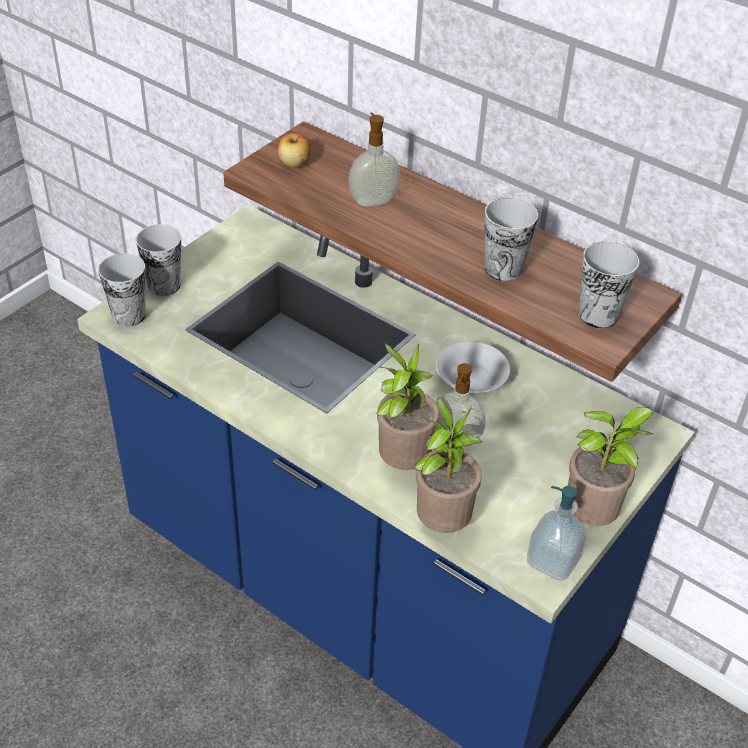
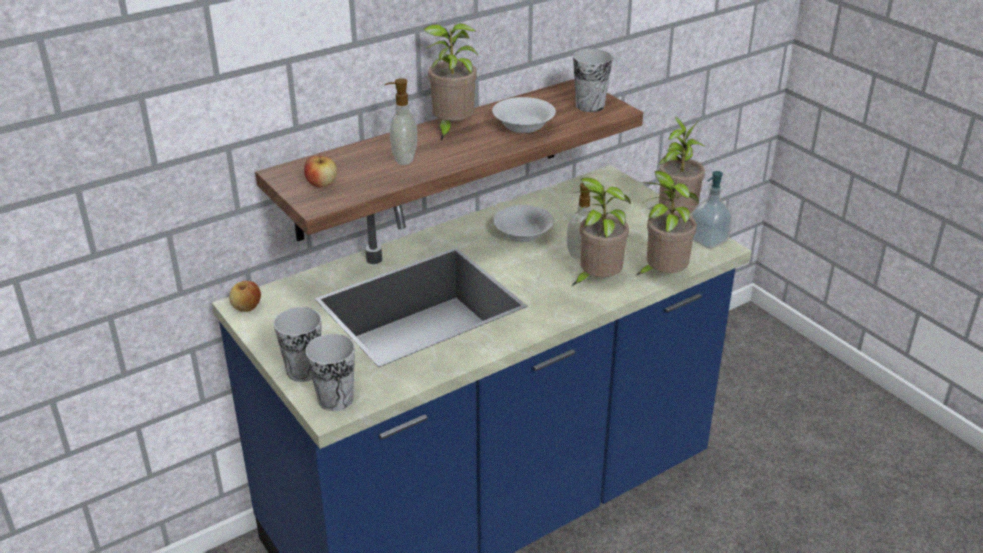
camera: 70 degrees left, 10 degrees down
(246, 226) = (246, 308): none -> apple
(461, 218) = (451, 129): none -> potted plant
(503, 269) = (523, 126): cup -> white bowl

